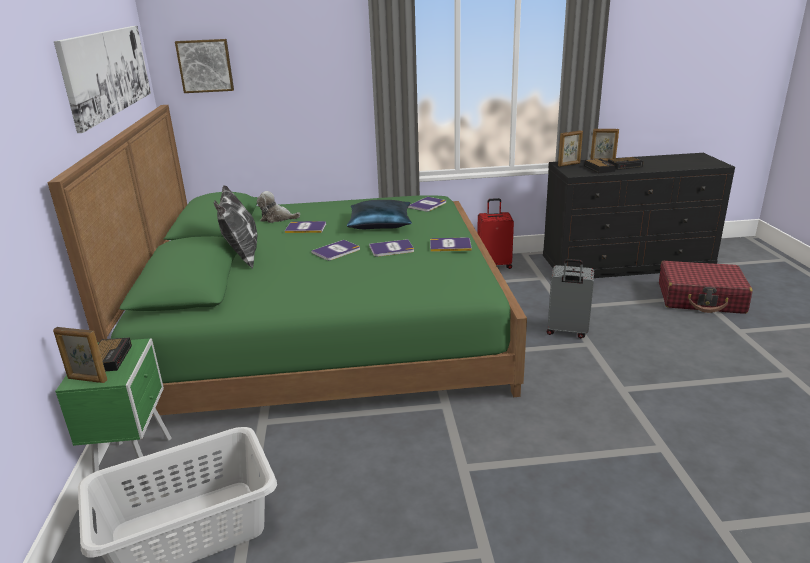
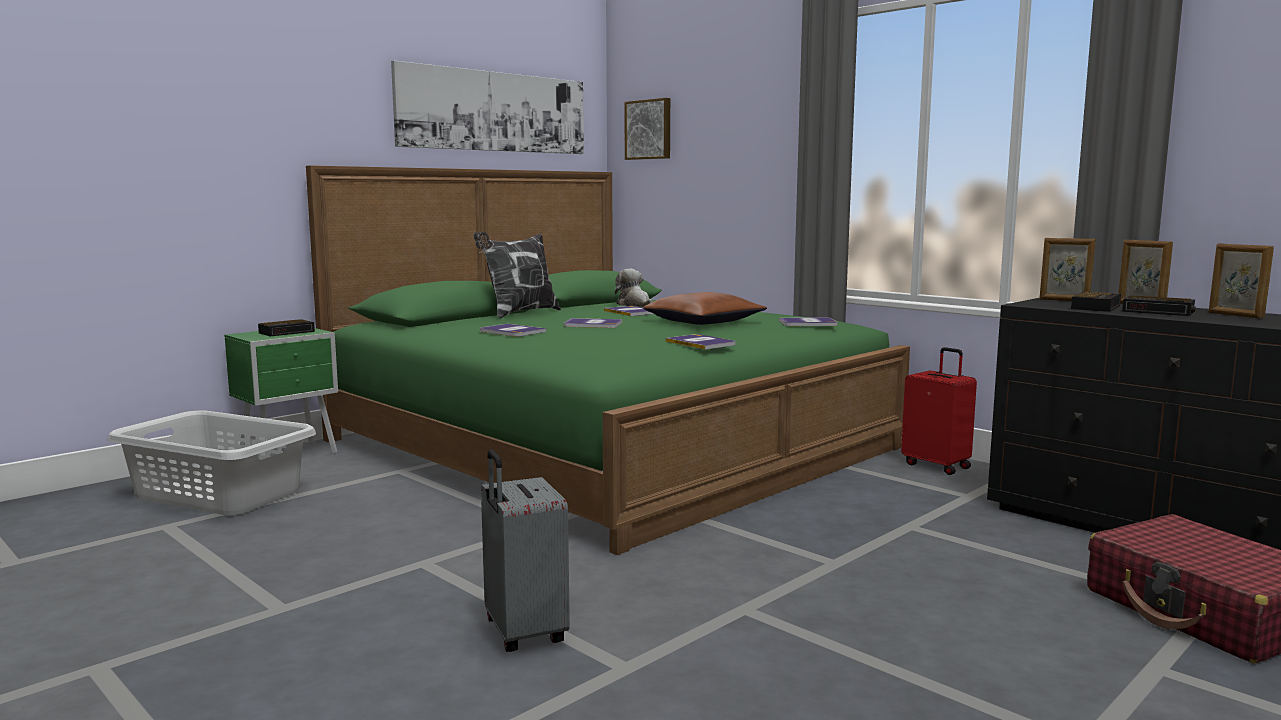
camera: 50 degrees right, 15 degrees down
(87, 380) = (247, 335): picture frame -> picture frame (1235, 315)
(380, 223) = (704, 322): blue pillow -> brown pillow
(391, 249) = (639, 333): book -> book (511, 331)
(567, 331) = (842, 543): grey suitcase -> grey suitcase (522, 633)

